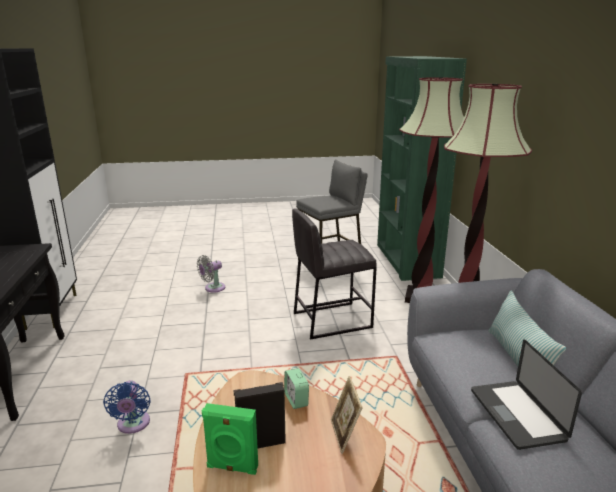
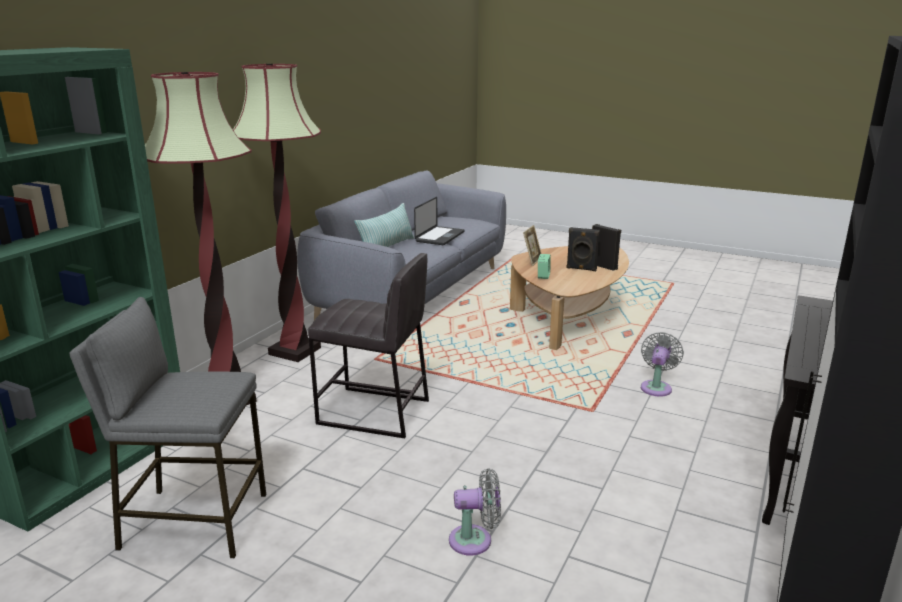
camera: 145 degrees left, 0 degrees up
(133, 425) = (656, 387): blue fan -> grey fan
(232, 468) = (604, 266): green speaker -> black speaker

